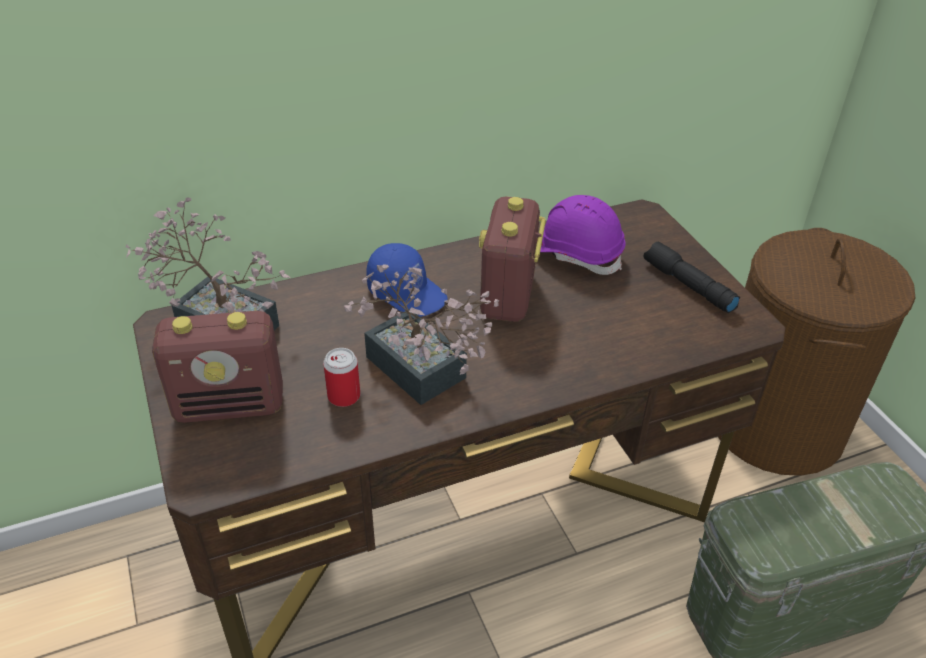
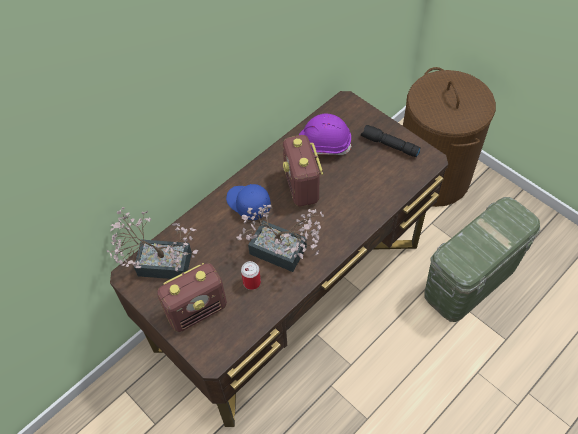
camera: 20 degrees left, 15 degrees up
(408, 292) = (248, 204): blue cap -> blue cap turned 150 degrees counterclockwise

